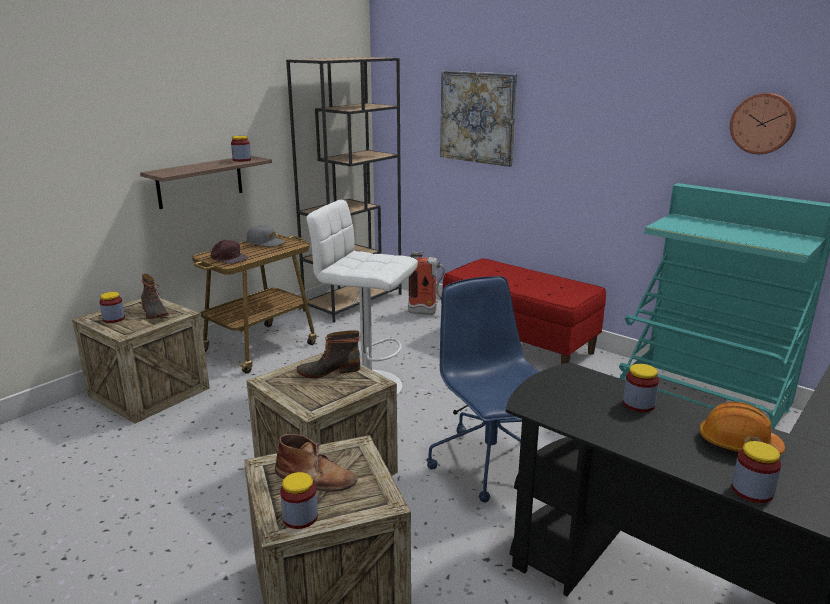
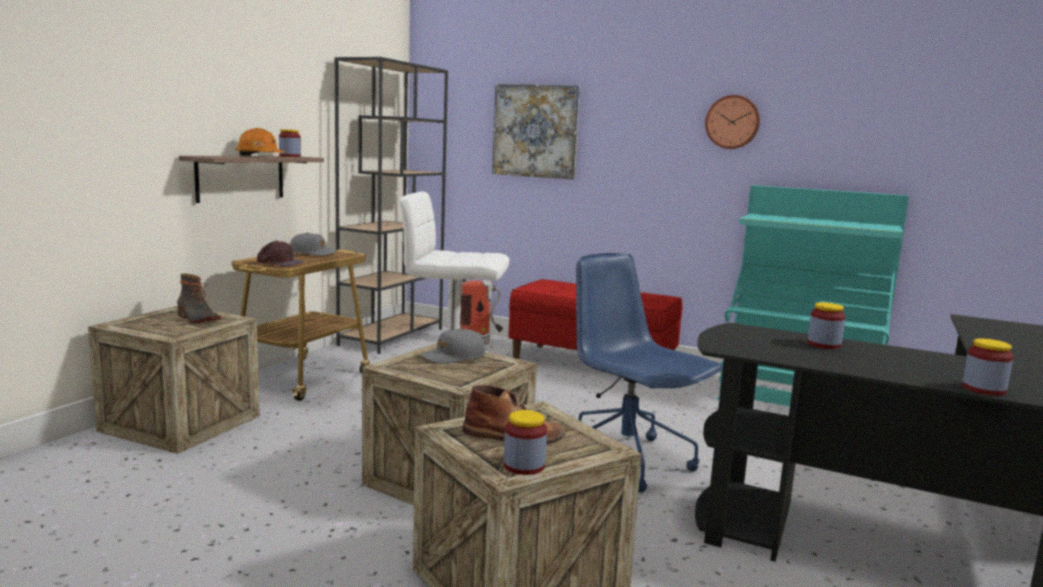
camera: 15 degrees left, 10 degrees down
(114, 319) = (147, 325): jar -> none
(328, 371) = (453, 357): boot -> grey cap
(737, 444) = (937, 364): orange hard hat -> orange hard hat (259, 156)
(763, 123) = (831, 124): wall clock -> wall clock (732, 122)

